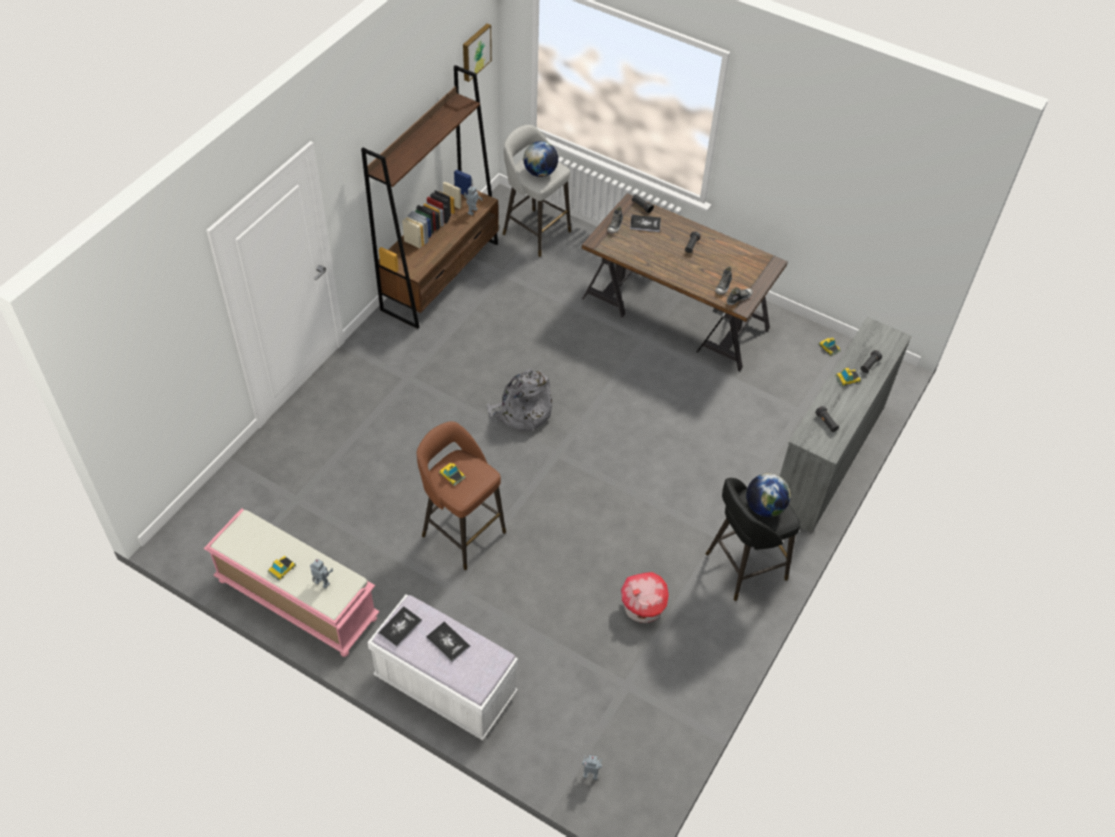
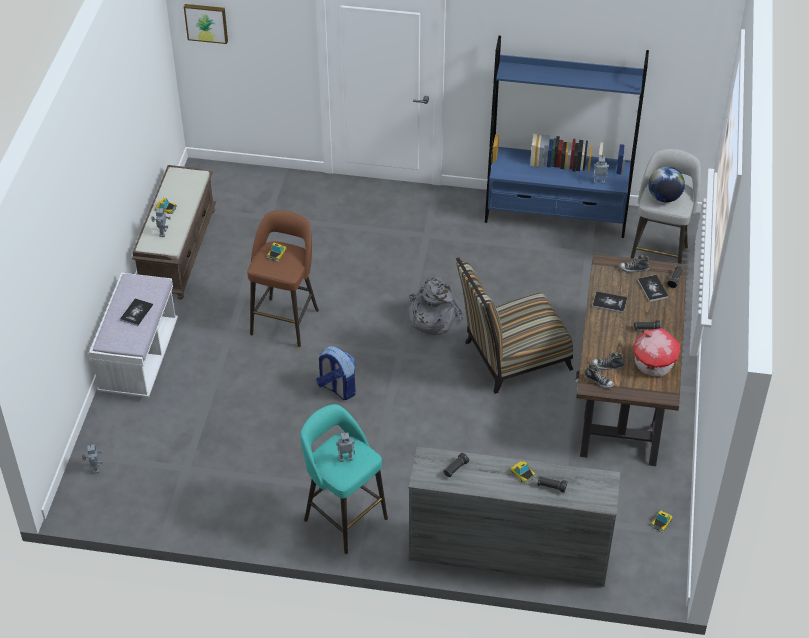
camera: 70 degrees right, 5 degrees down
(295, 600) = (178, 250): pink bench -> brown bench
(400, 627) = (138, 283): book -> book (609, 303)
(441, 276) = (556, 215): brown bookcase -> blue bookcase
(475, 51) = (690, 60): picture -> picture (206, 22)
(577, 519) = (337, 388): none -> backpack
(603, 374) = (511, 357): none -> chair
(643, 607) = (267, 458): toy house -> toy house (653, 364)
(743, 567) = (344, 518): black stool -> turquoise stool
(764, 507) = (345, 458): globe -> toy robot

